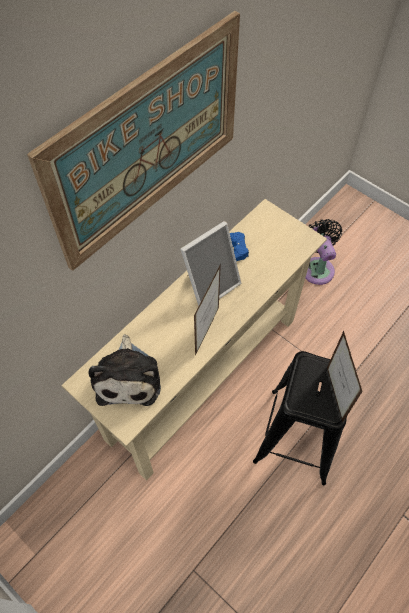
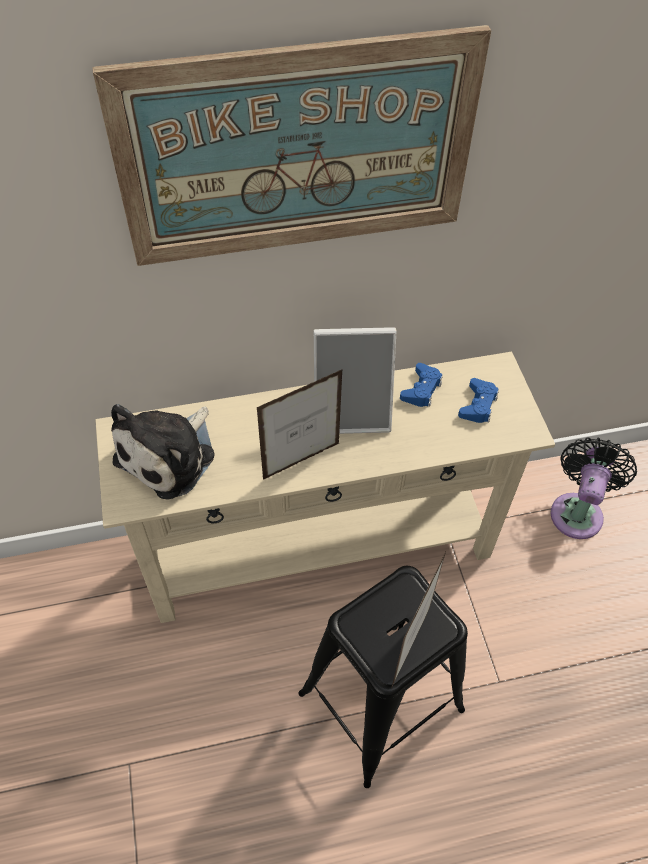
camera: 35 degrees right, 5 degrees down
(273, 240) = (478, 405): none -> blue game controller

